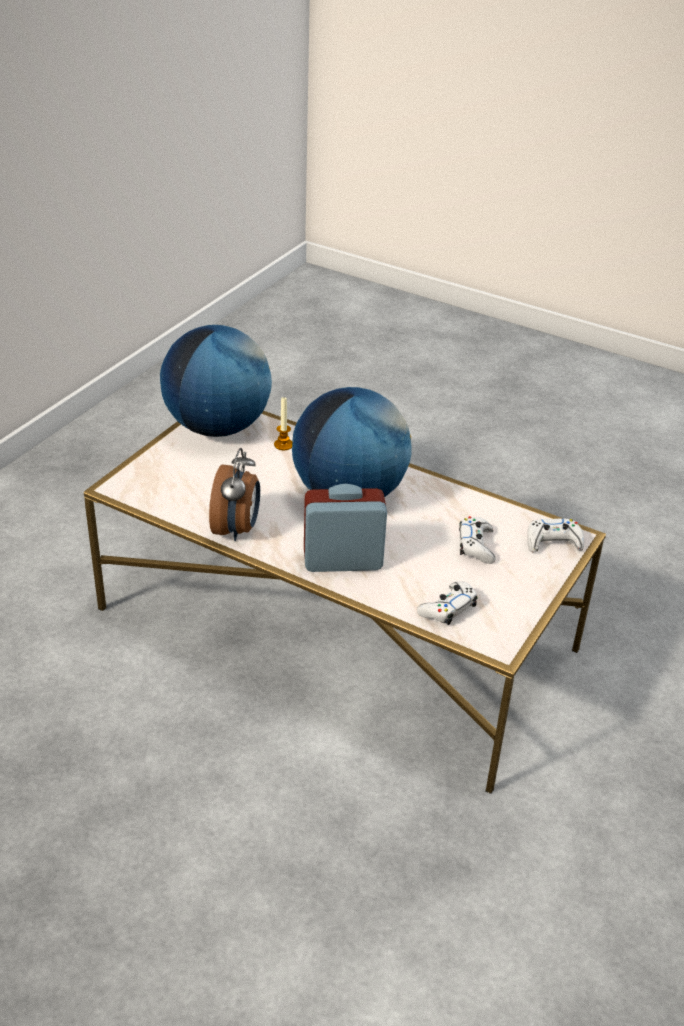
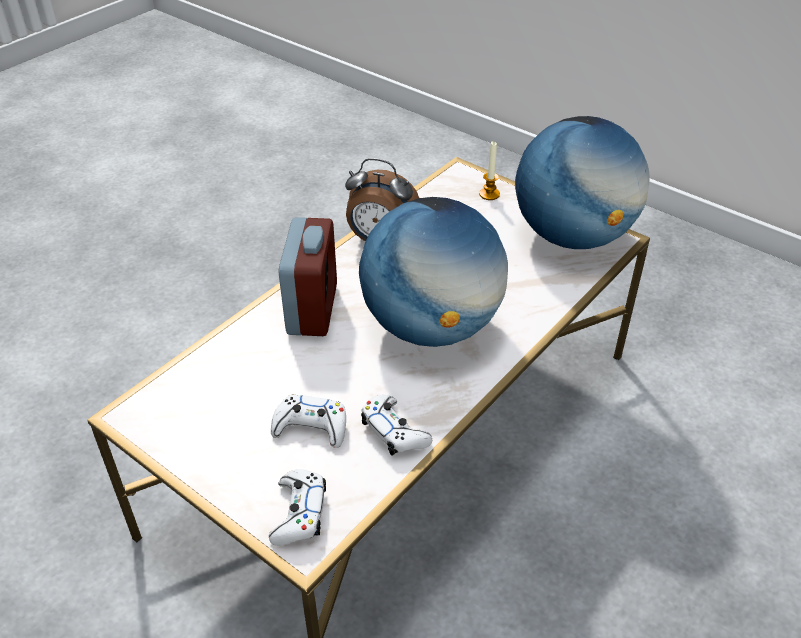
camera: 100 degrees right, 5 degrees up
(283, 445) = (538, 282): candle -> candle (489, 194)
(448, 609) = (207, 381): white game controller -> white game controller (394, 431)

